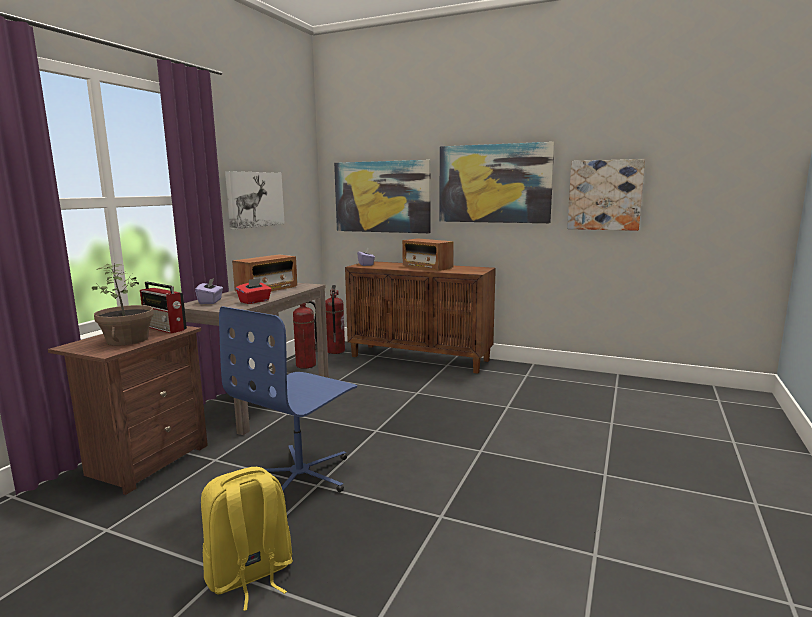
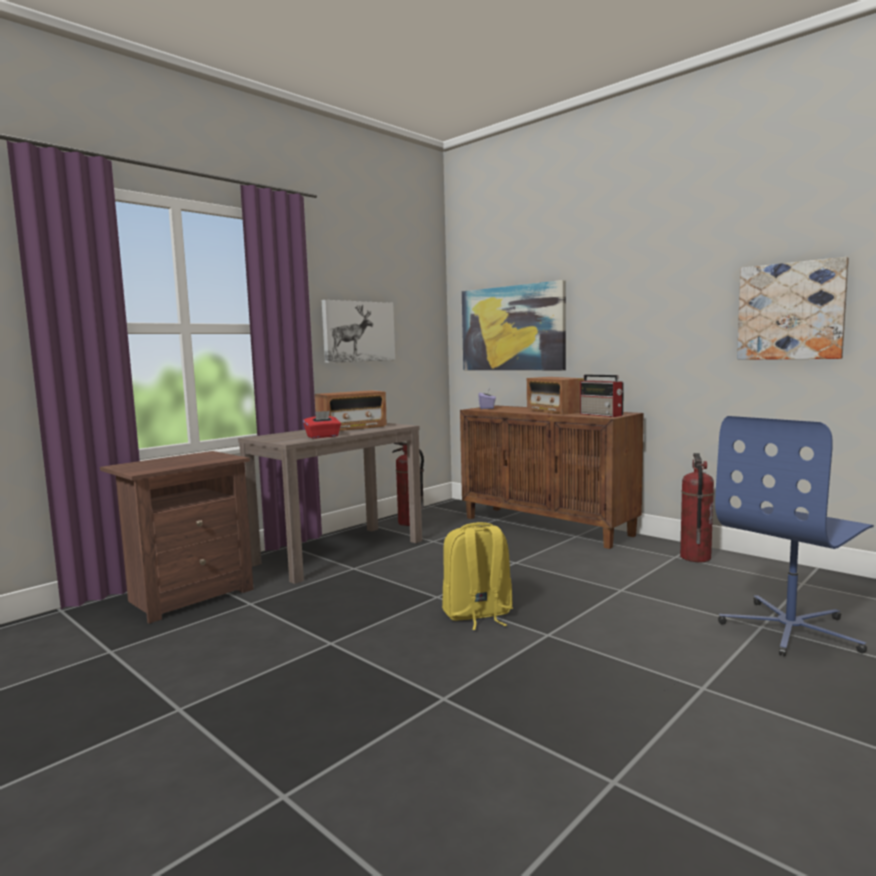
camera: 20 degrees right, 5 degrees down
(128, 340) = (172, 463): potted plant -> none
(165, 328) = (217, 456): radio -> radio (601, 415)
(210, 301) = (281, 435): purple tissue box -> none
(249, 576) = (199, 718): yellow backpack -> yellow backpack (477, 615)
(301, 476) = (321, 631): blue office chair -> blue office chair (791, 630)
(335, 351) = (453, 511): fire extinguisher -> fire extinguisher (695, 557)
(494, 183) = (641, 304): picture -> none

